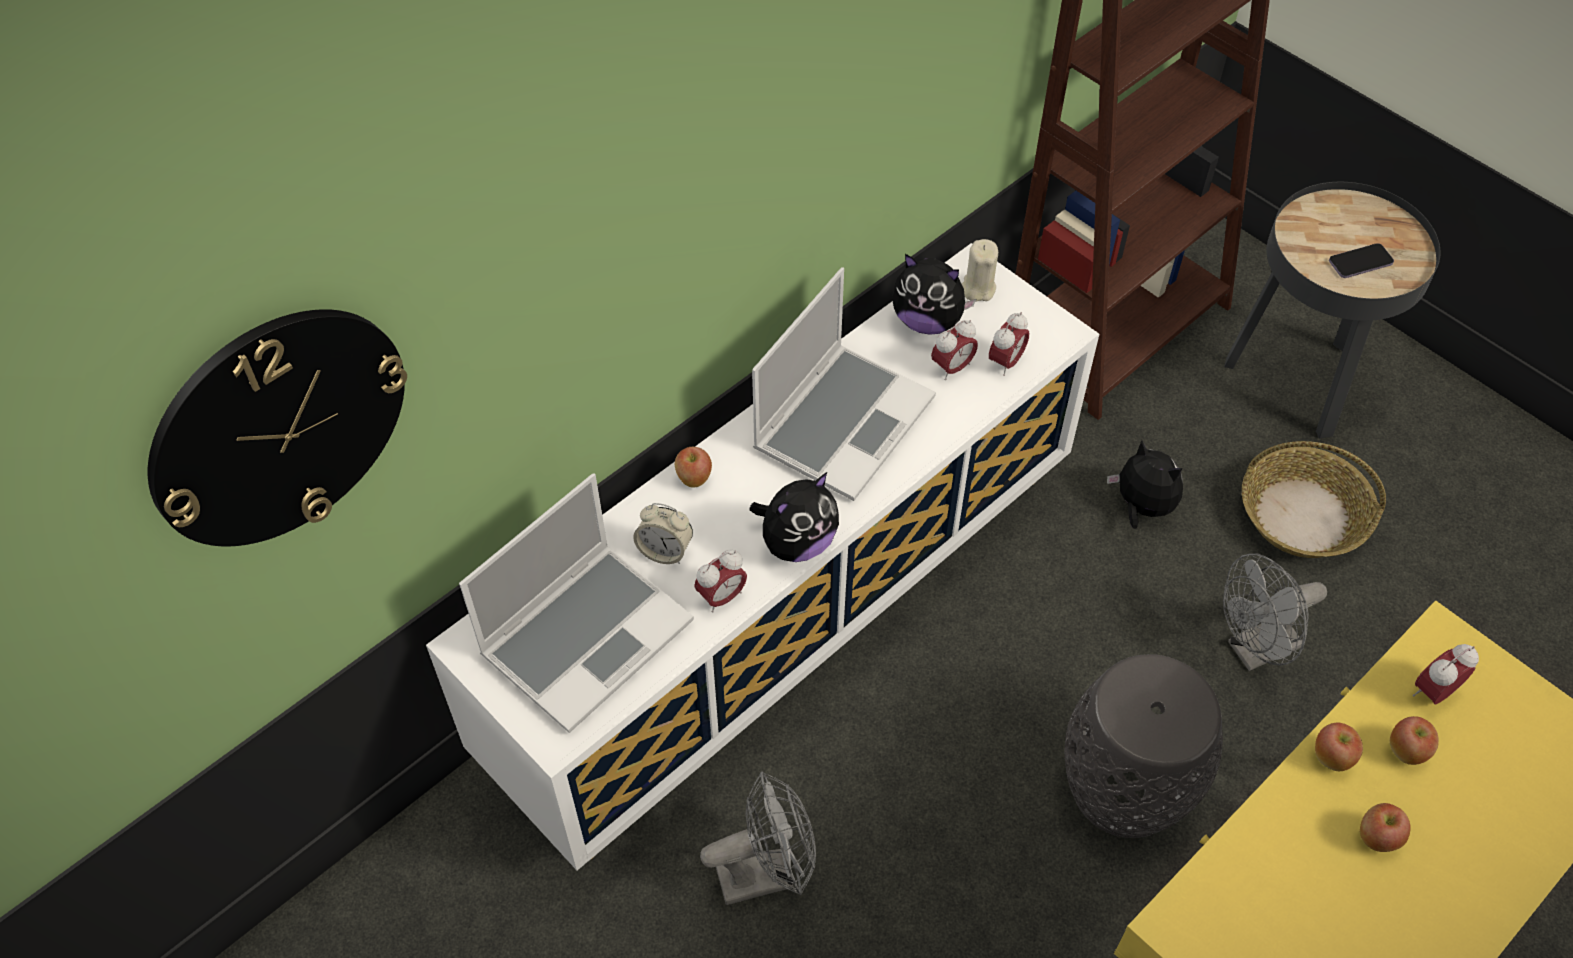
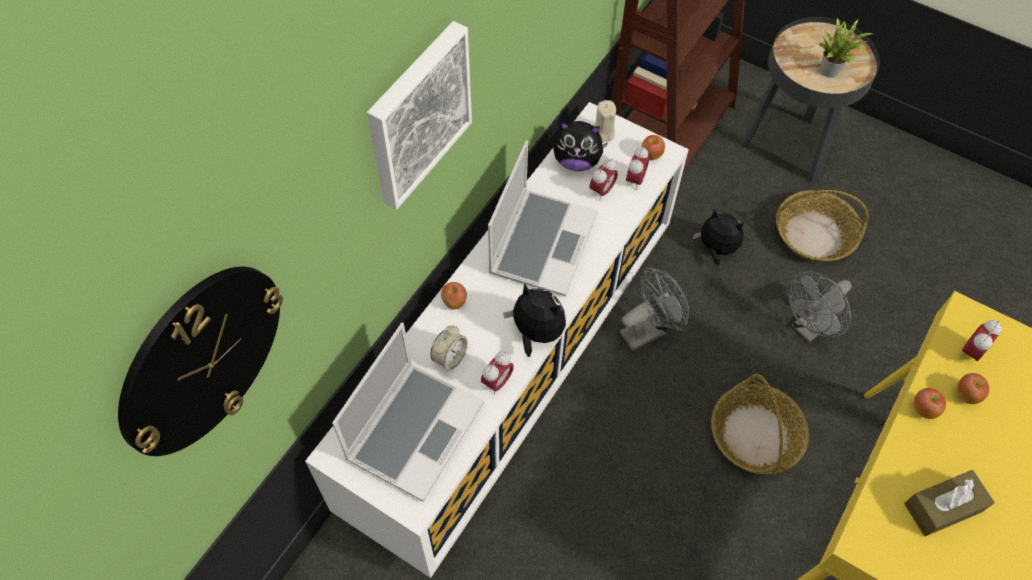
camera: 15 degrees left, 5 degrees up
(653, 178) = (417, 114): none -> picture
(665, 551) = (450, 357): alarm clock -> alarm clock turned 60 degrees counterclockwise
(766, 873) = (548, 545): grey fan -> grey fan (649, 330)
(797, 543) = (536, 333): plush toy -> plush toy turned 90 degrees counterclockwise
(1124, 787) = (754, 435): grey stool -> basket
(1317, 901) = (942, 507): none -> brown tissue box
(1360, 262) = (831, 69): phone -> potted plant
(1376, 837) = (965, 456): apple -> apple (651, 155)

